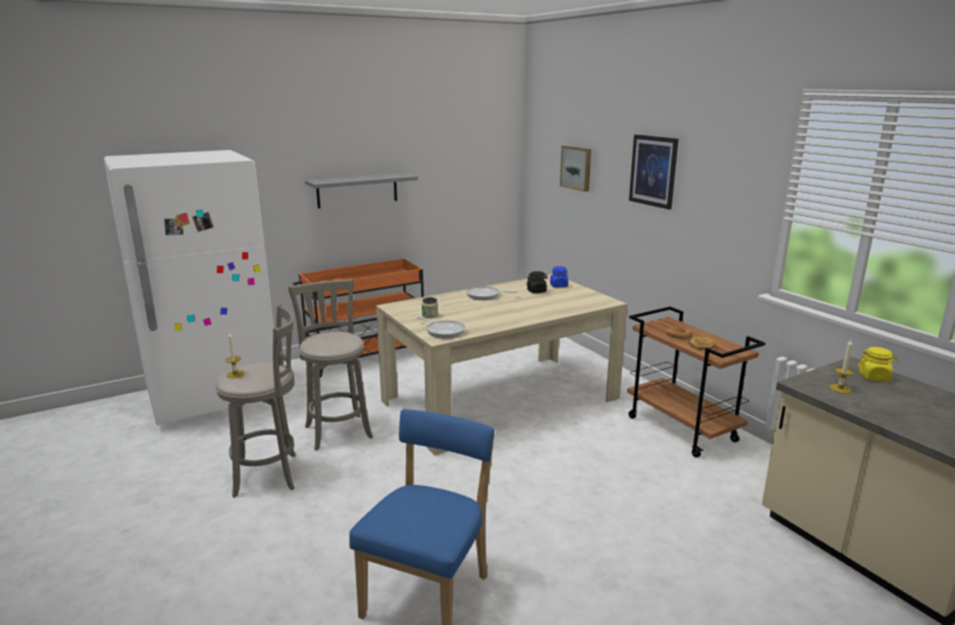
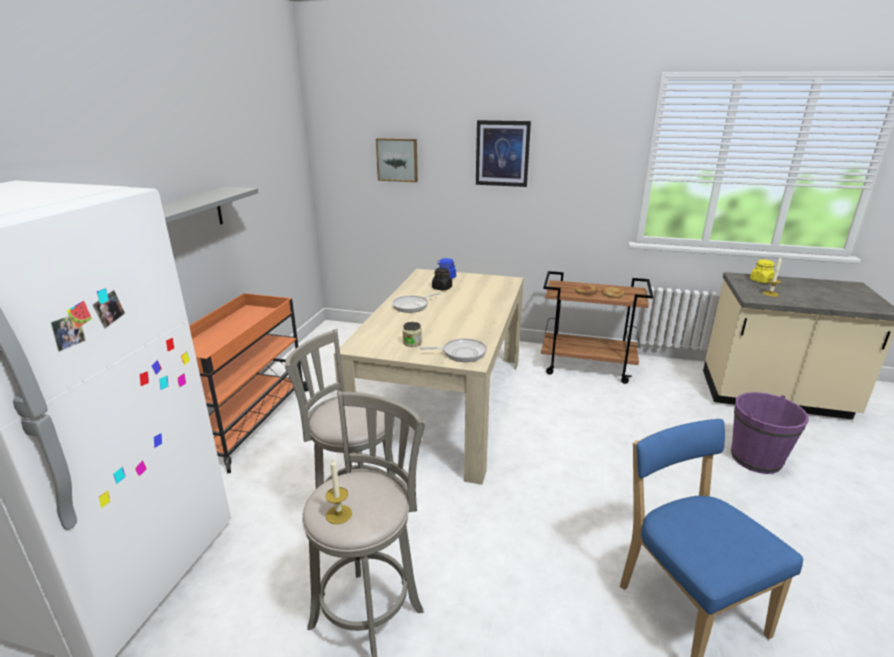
camera: 45 degrees left, 5 degrees up
(707, 574) = (756, 459): none -> purple bucket

